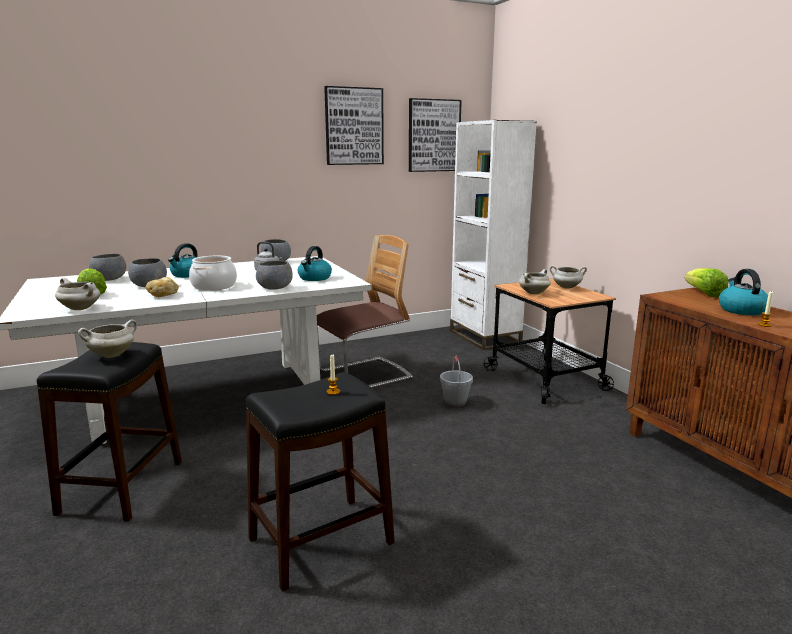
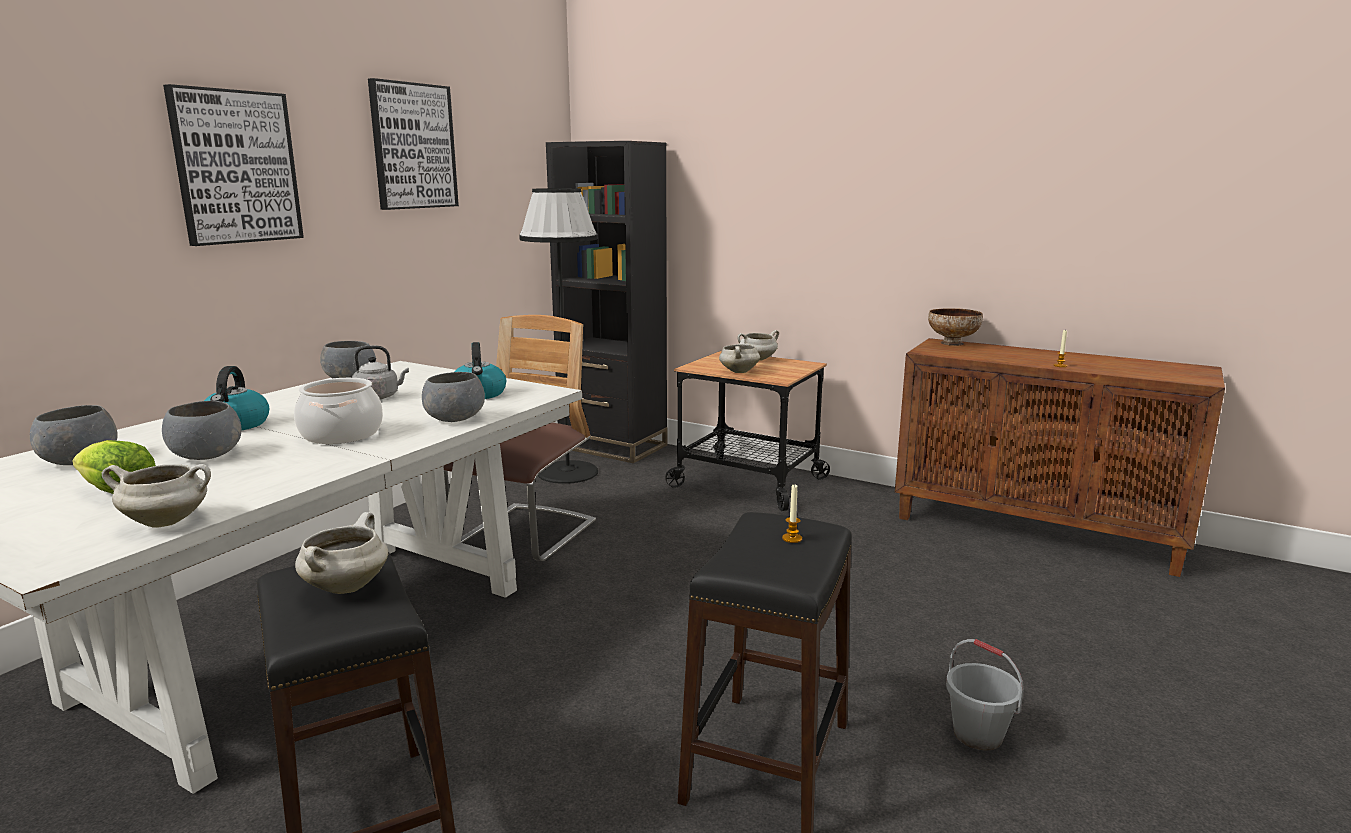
camera: 35 degrees left, 0 degrees up
(163, 295) = (282, 465): bread -> none
(433, 135) = (512, 161): picture -> picture (236, 167)
(435, 346) = (567, 472): none -> black floor lamp
(455, 402) = (688, 536): grey bucket -> grey bucket (978, 734)
(484, 337) = (612, 446): white bookcase -> black bookcase
(704, 294) = (953, 343): lettuce -> bowl
(741, 310) = (1014, 355): kettle -> none

